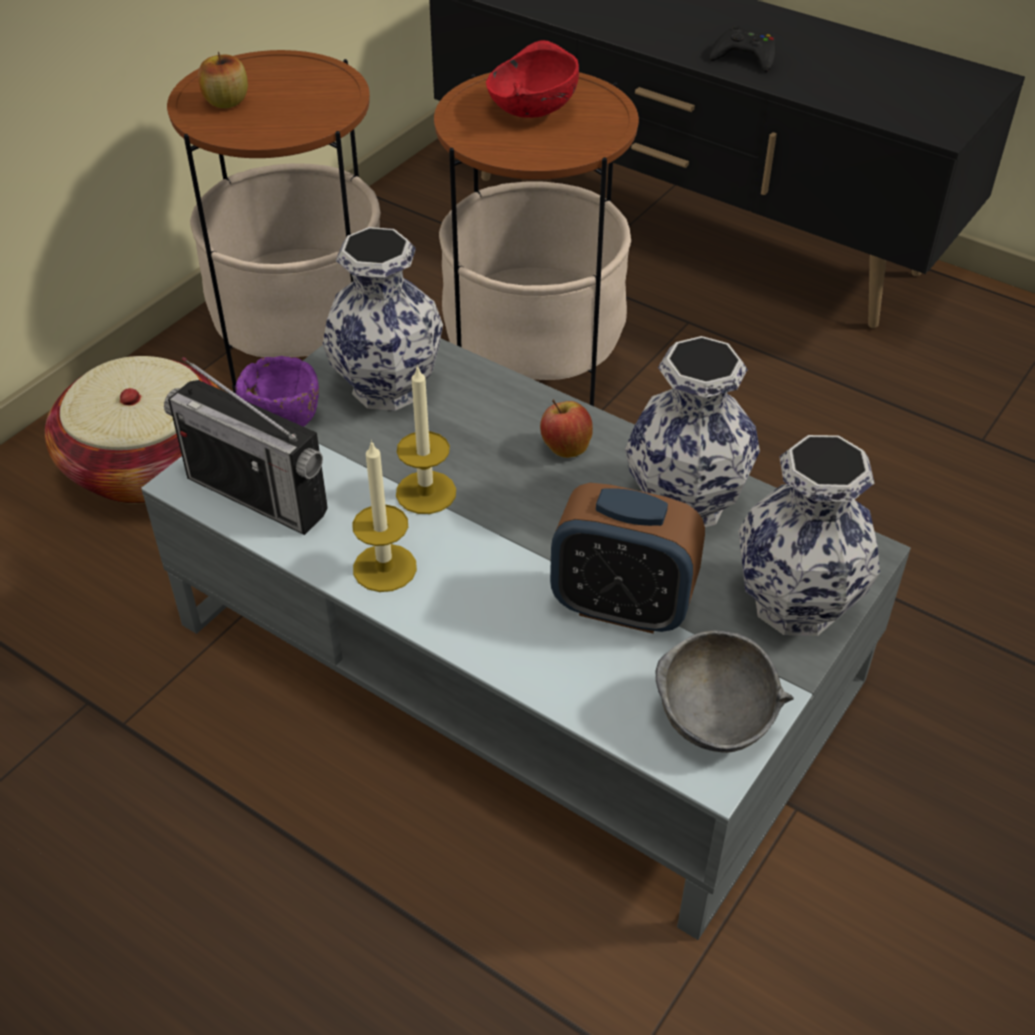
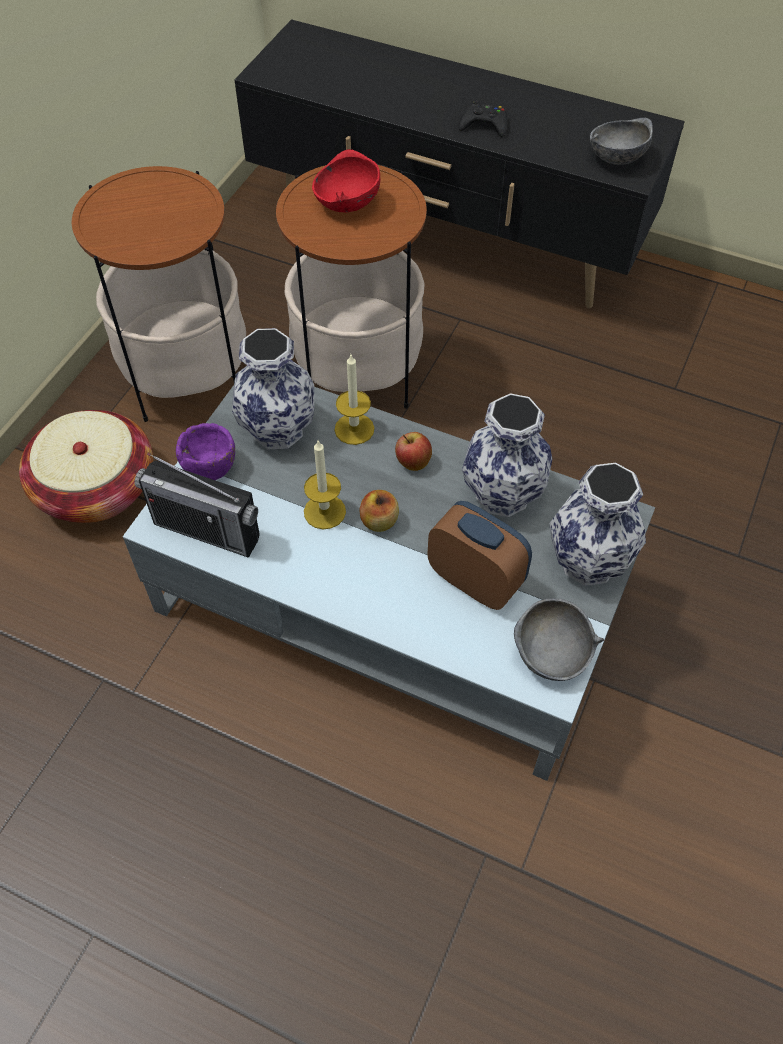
camera: 10 degrees left, 10 degrees up
(226, 102) = (117, 221): apple -> apple (379, 521)
(384, 568) = (310, 575): candle -> candle (354, 429)
(622, 606) = (475, 580): alarm clock -> alarm clock turned 150 degrees counterclockwise
(919, 107) = (615, 158): none -> grey bowl

